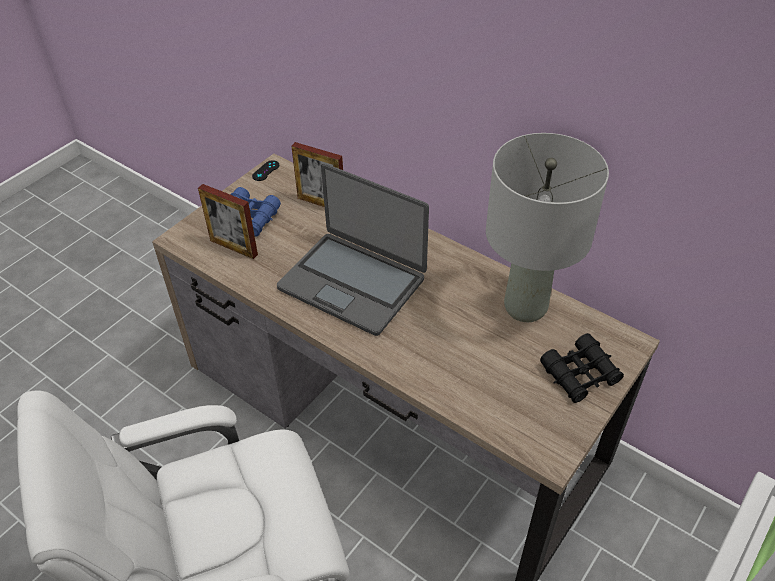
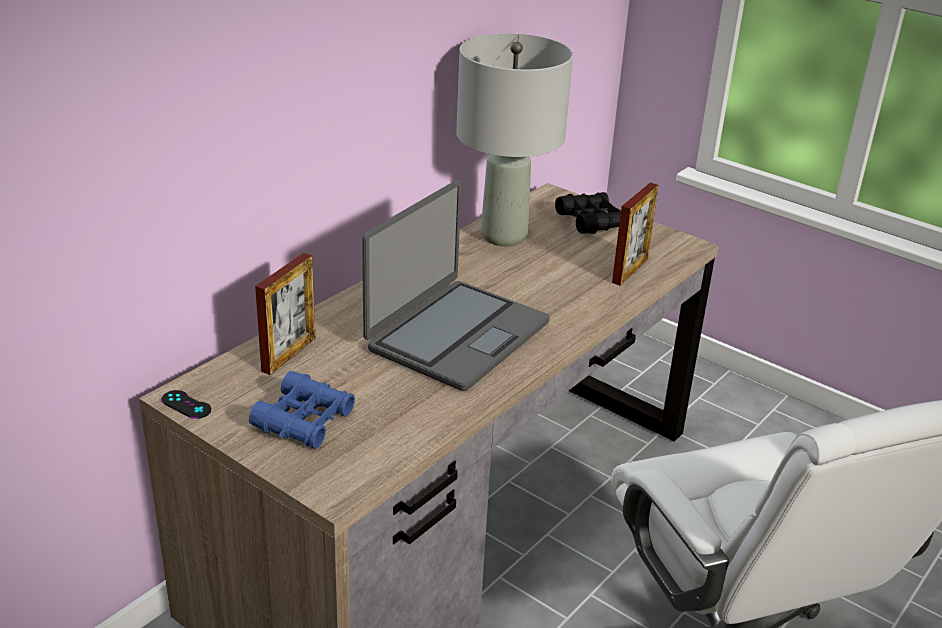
camera: 90 degrees left, 15 degrees down
(233, 247) = (369, 433): picture frame -> picture frame (630, 270)

